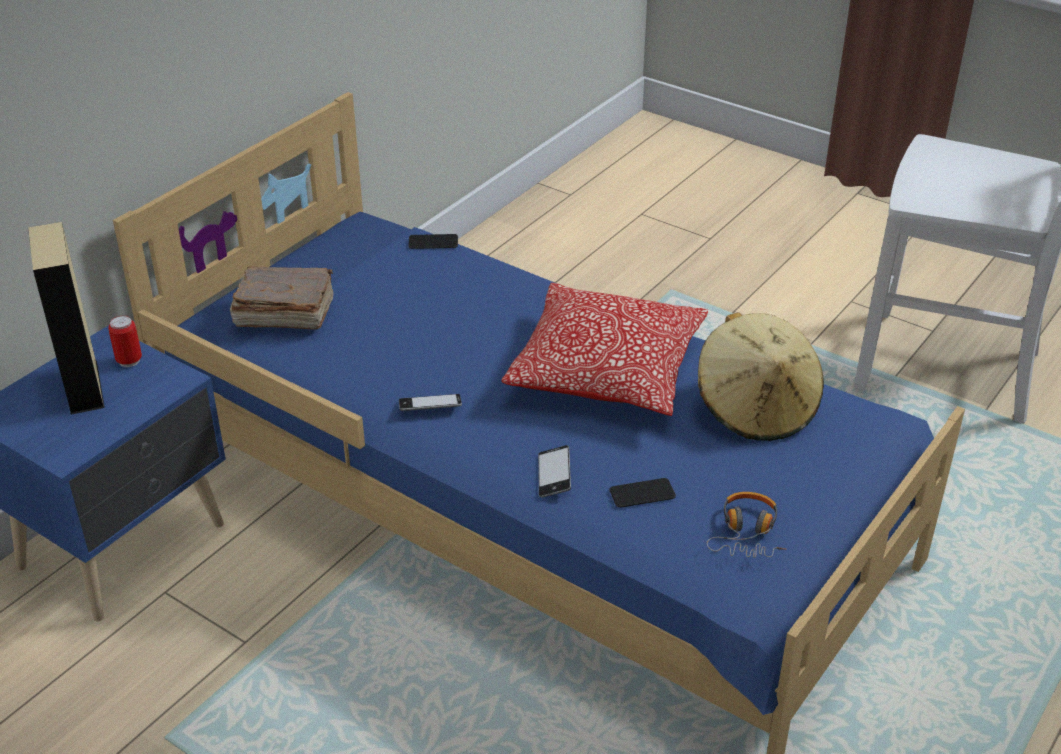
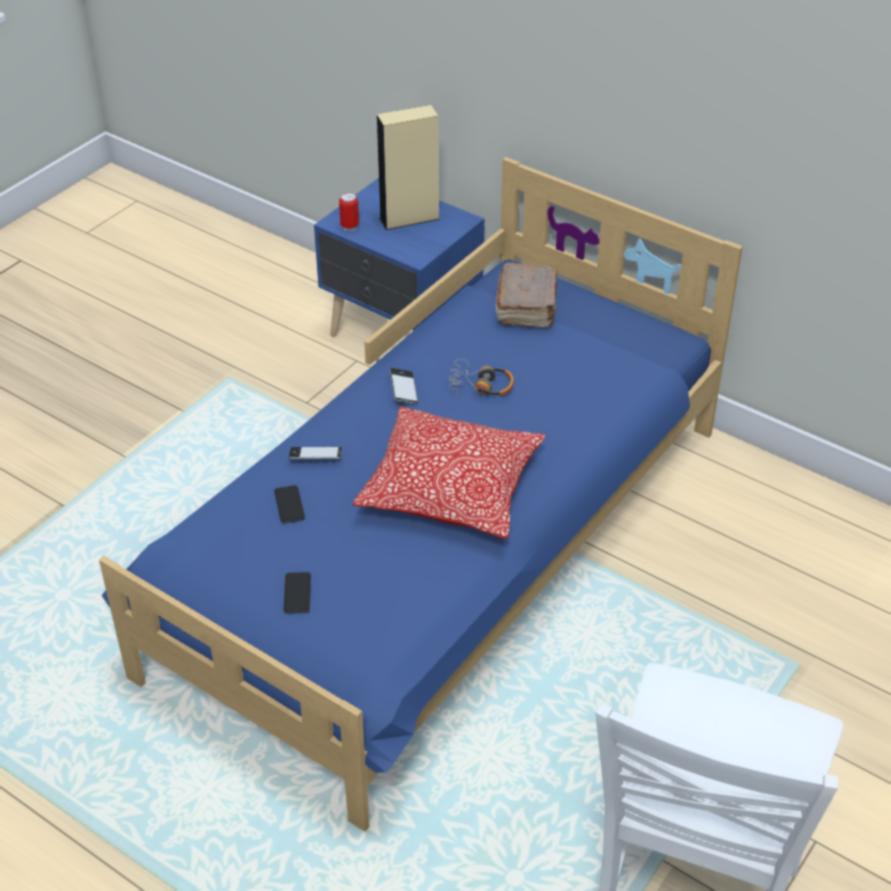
camera: 90 degrees right, 5 degrees up
(129, 361) = (439, 233): can -> can (349, 226)
(433, 242) = (648, 382): phone -> phone (297, 593)
(747, 533) = (236, 563): headphones -> headphones (480, 386)
(756, 408) = (395, 584): beige hat -> none

